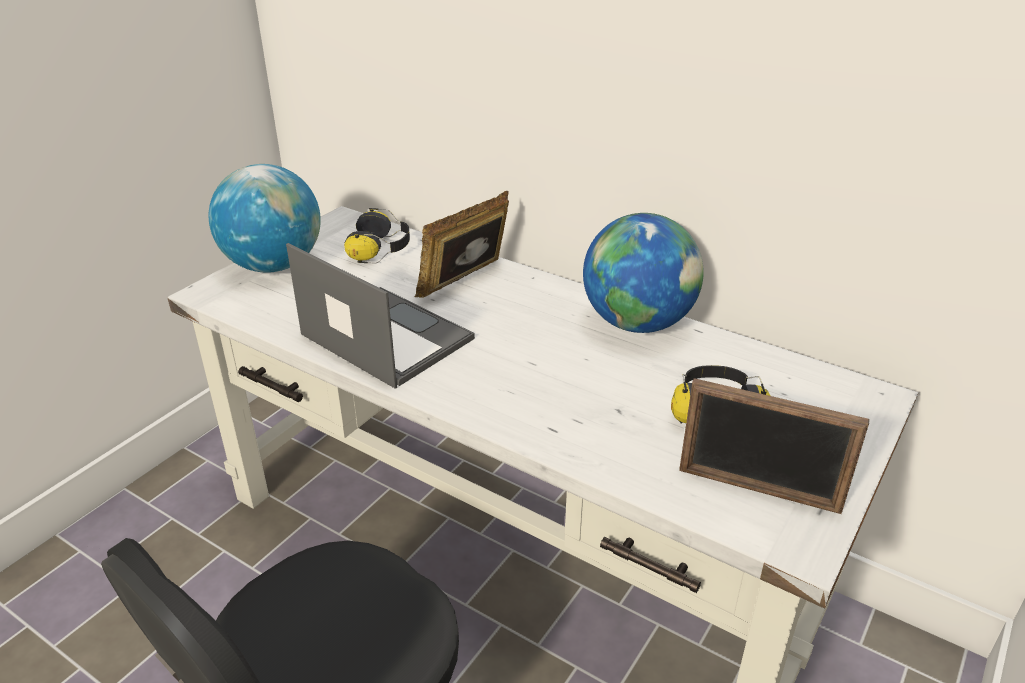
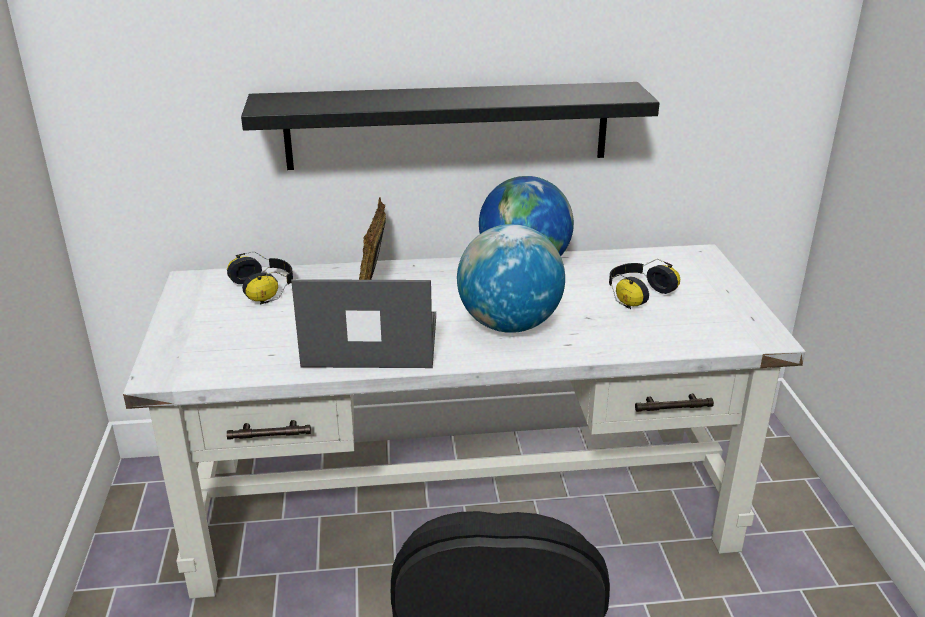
camera: 40 degrees left, 5 degrees down
(273, 265) = (187, 333): globe -> globe (509, 325)
(593, 129) = (447, 125): none -> black shelf
(758, 490) = (714, 323): picture frame -> none

